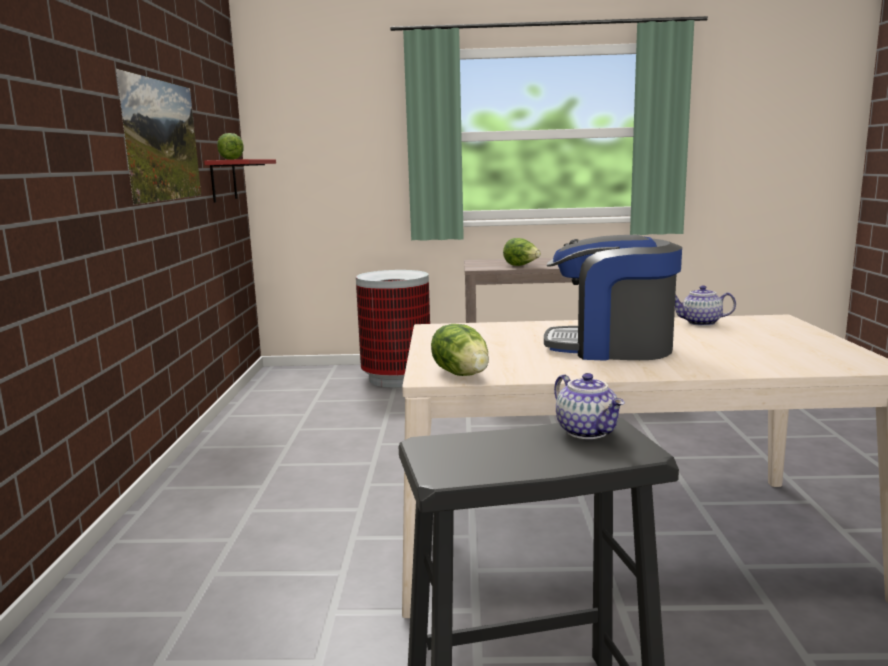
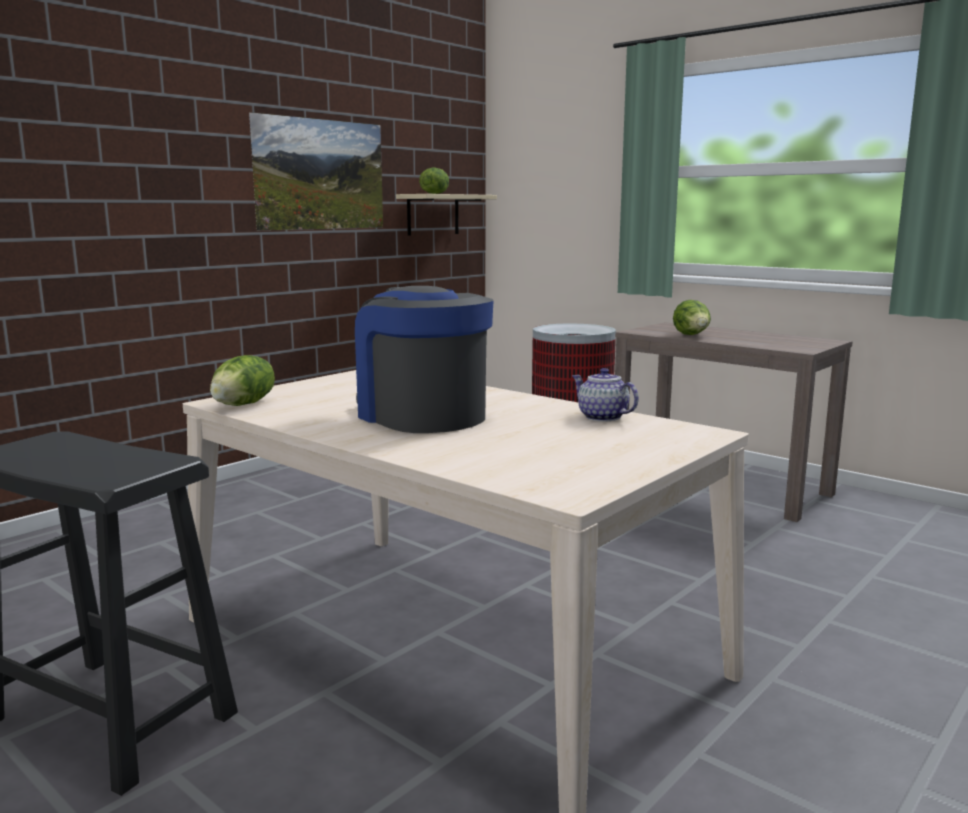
camera: 40 degrees right, 0 degrees up
(223, 180) = (433, 214): red shelf -> beige shelf
(588, 431) = (143, 460): teapot -> none

